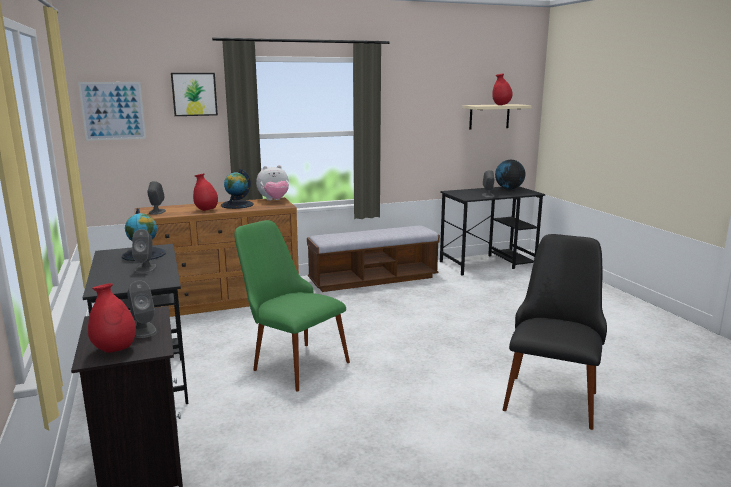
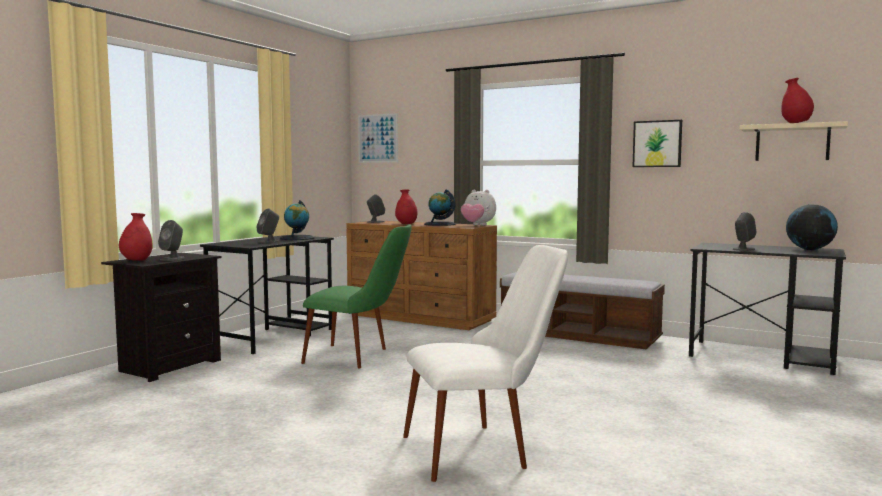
camera: 50 degrees right, 10 degrees down
(194, 94) = (436, 122): picture -> picture (657, 144)
(291, 361) = (359, 357): green chair -> green chair turned 105 degrees clockwise
(552, 392) = (484, 448): black chair -> white chair

